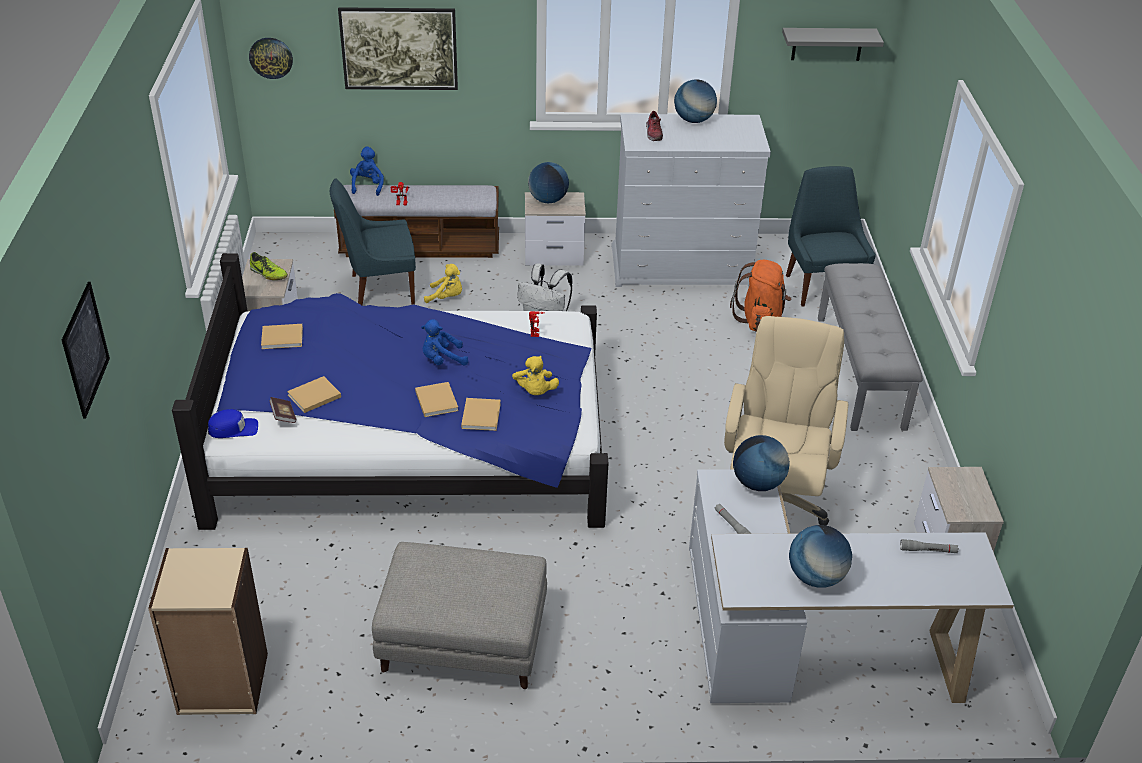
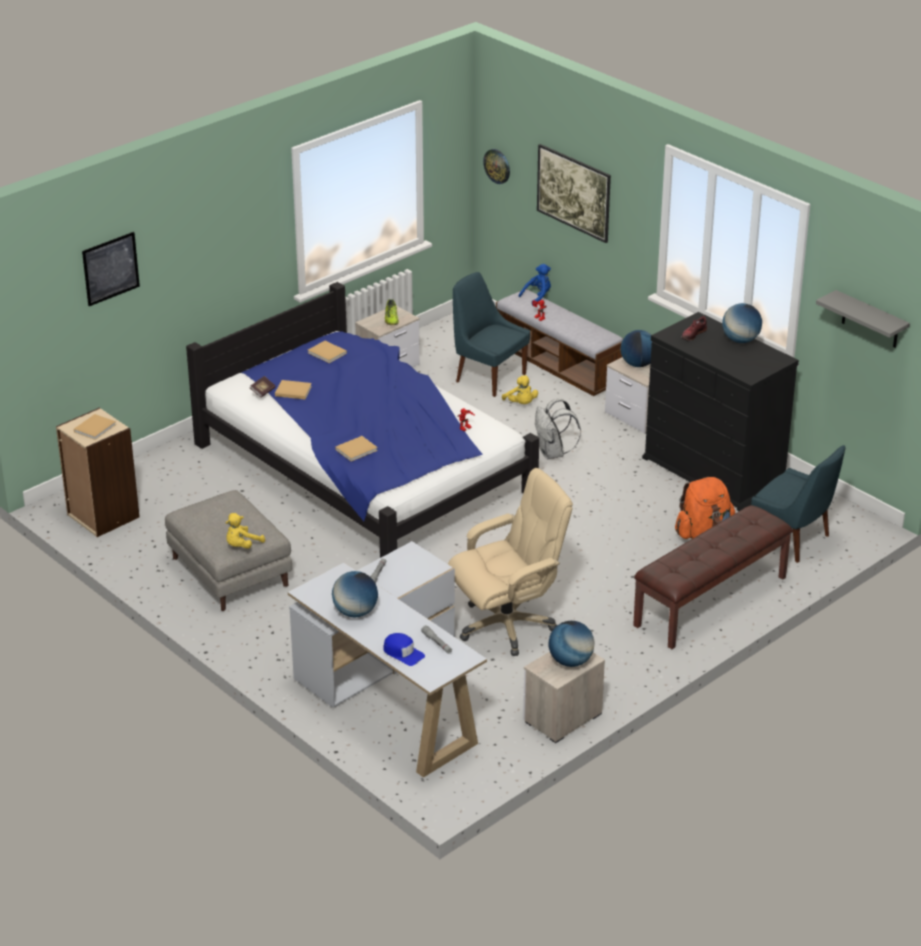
camera: 50 degrees right, 5 degrees down
(233, 429) = (233, 385): blue cap -> blue cap (403, 653)
(436, 400) = (347, 428): beige book -> beige book (96, 428)
(442, 360) = (389, 412): blue plush toy -> none
(535, 392) = (407, 456): yellow plush toy -> yellow plush toy (242, 546)
(682, 266) = (715, 471): white dresser -> black dresser
(758, 483) = (429, 567): globe -> globe (570, 661)
(822, 286) = (793, 540): blue chair -> blue chair turned 90 degrees clockwise
(861, 372) = (711, 602): grey bench -> brown bench

